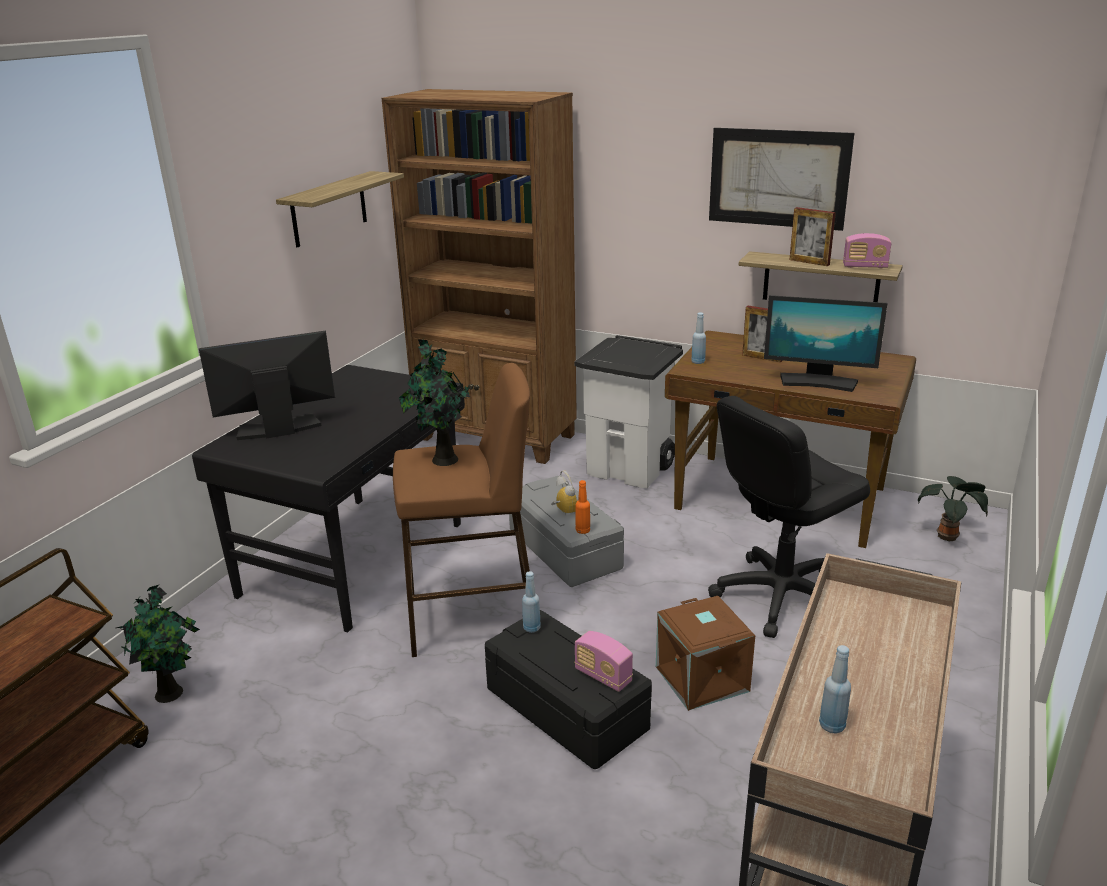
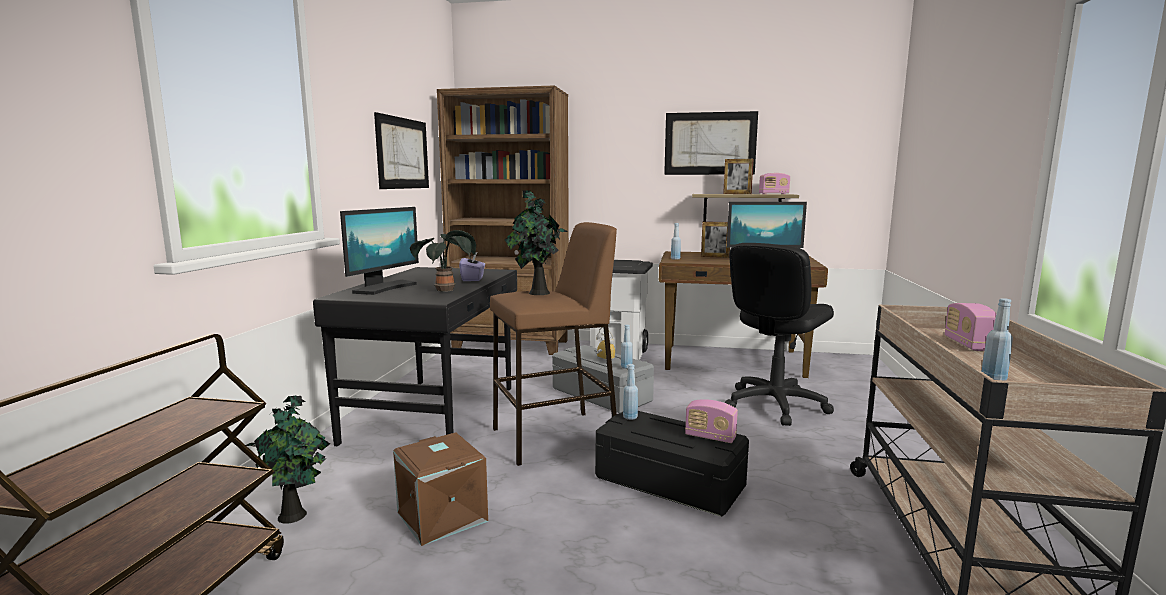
camera: 15 degrees left, 15 degrees down
(278, 429) = (384, 288): monitor -> monitor turned 150 degrees clockwise
(329, 209) = (403, 153): shelf -> picture
(392, 410) = (473, 279): none -> purple tissue box
(583, 530) = (626, 367): orange bottle -> blue bottle
(700, 679) = (757, 453): brown storage box -> brown storage box (440, 517)
(891, 642) = (967, 344): none -> radio
(948, 536) = (853, 369): potted plant -> potted plant (447, 290)

